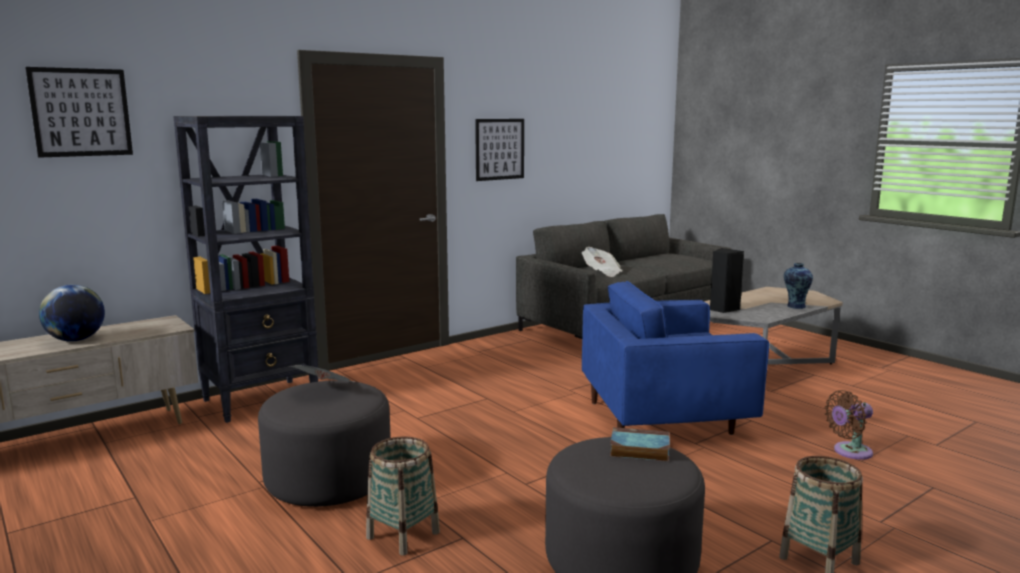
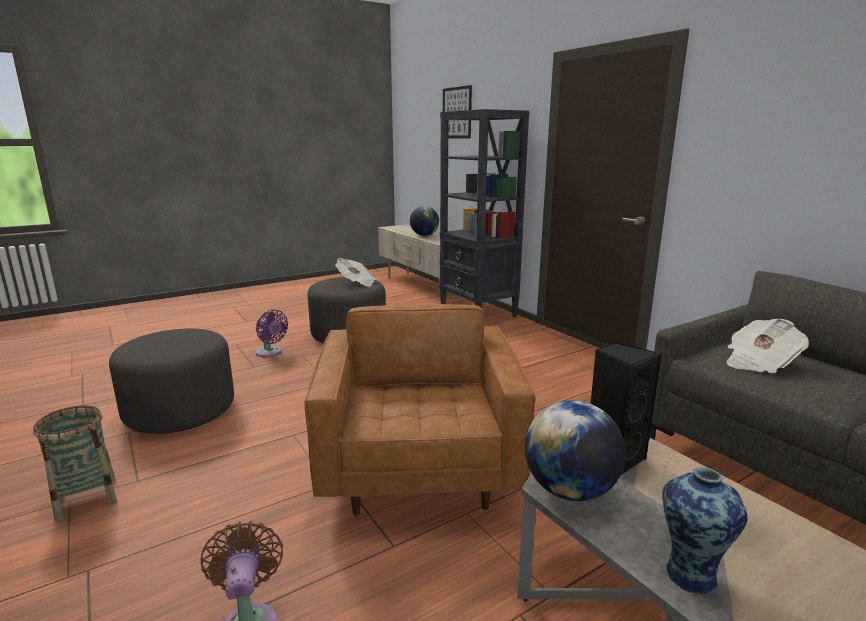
camera: 95 degrees right, 5 degrees up
(403, 535) = (270, 353): basket -> purple fan
(499, 149) = (754, 148): picture -> none
(638, 449) = (180, 347): book -> none
(663, 417) = (419, 470): blue armchair -> brown armchair
(760, 316) = (570, 490): none -> globe

